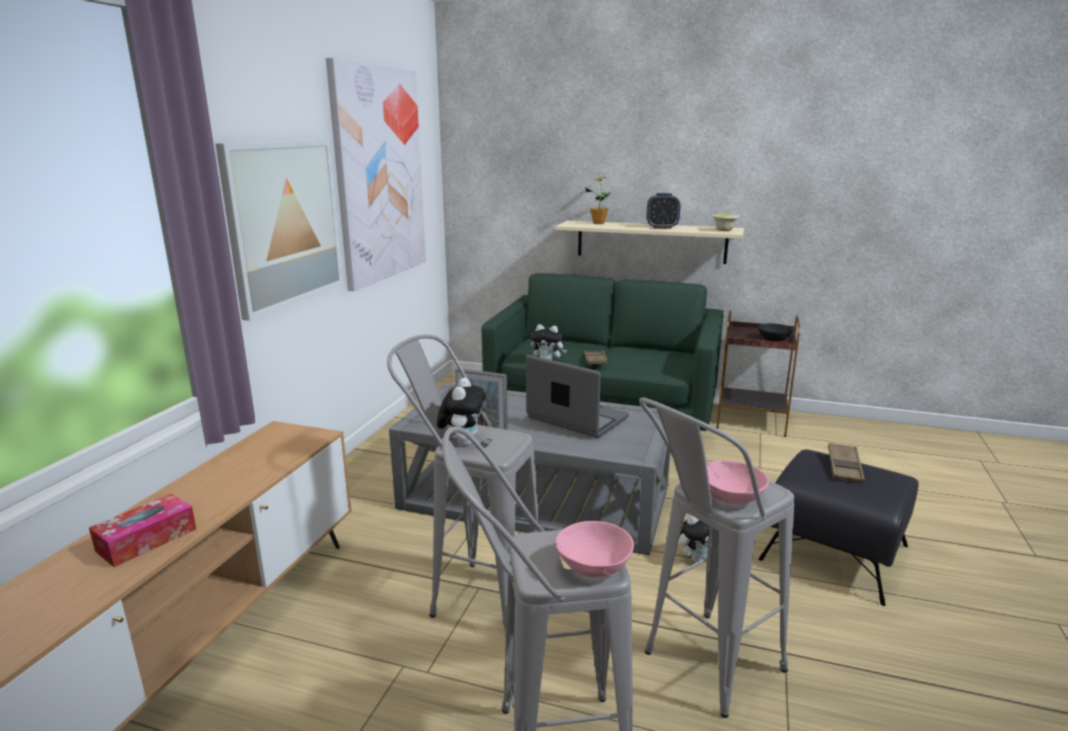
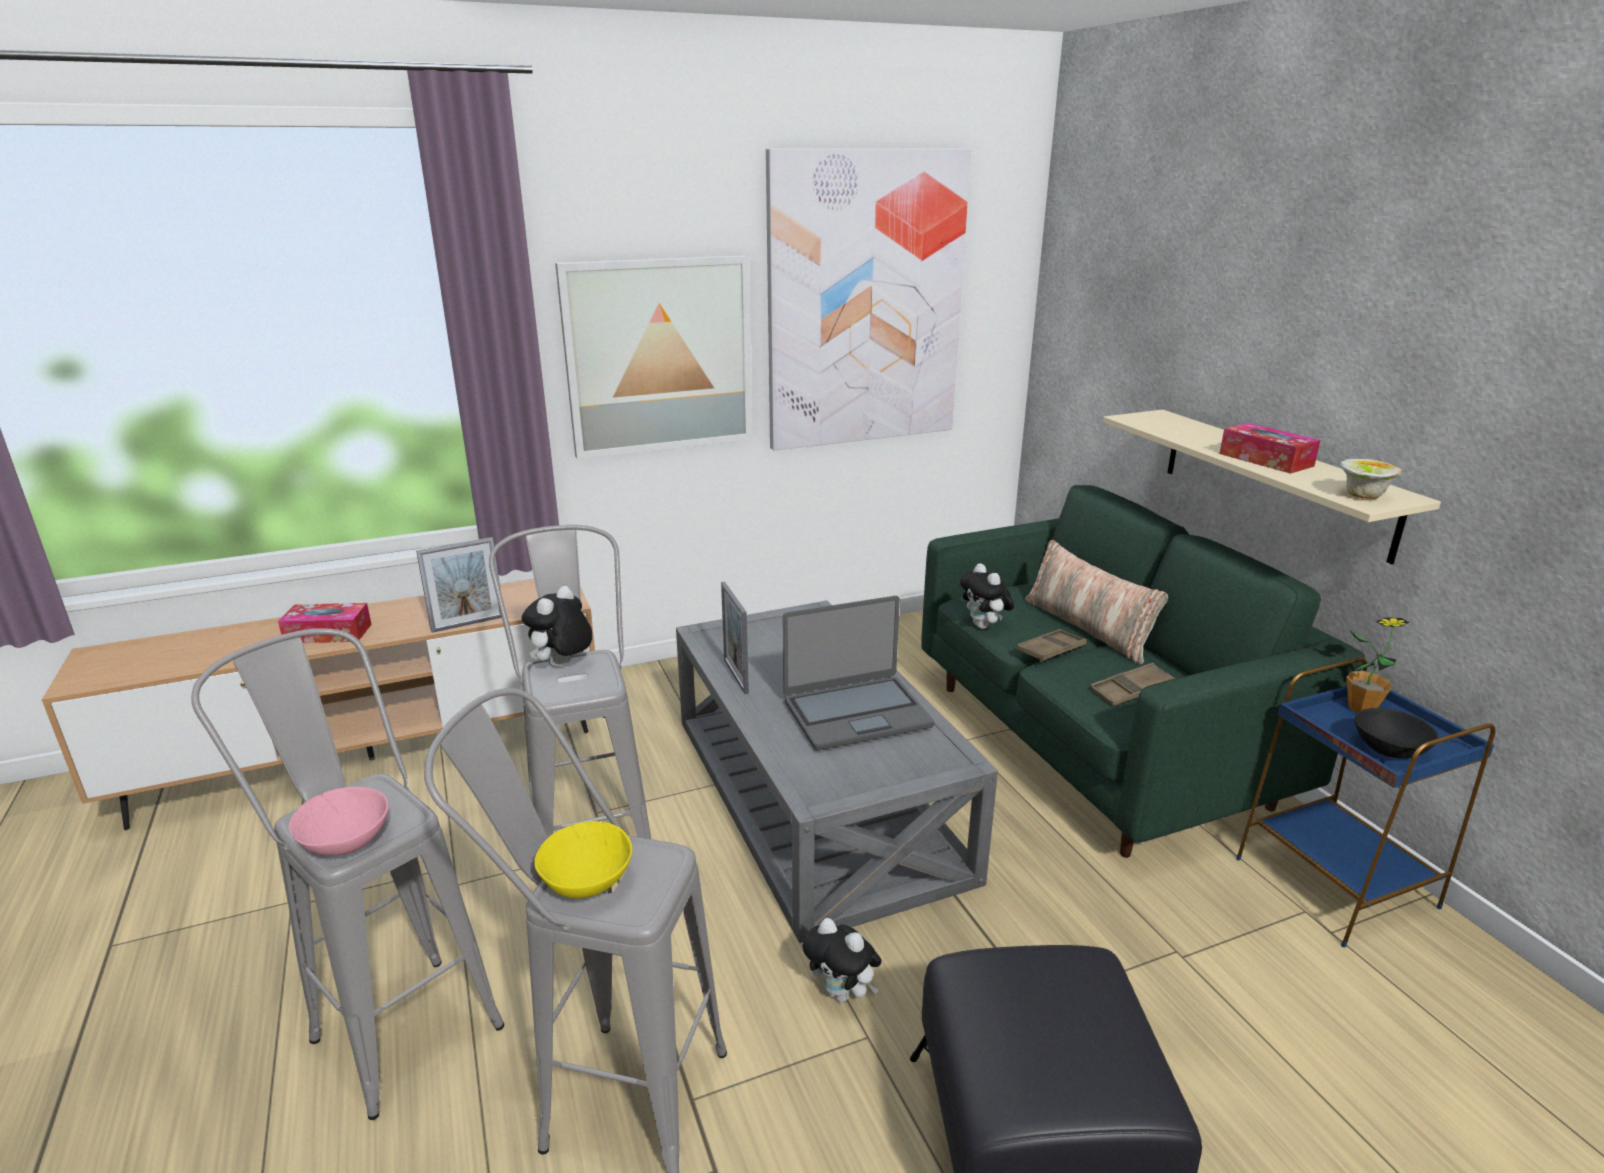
camera: 50 degrees right, 5 degrees up
(270, 476) = (468, 624): none -> picture frame
(463, 442) = (562, 666): plush toy -> plush toy turned 150 degrees clockwise
(577, 418) = (856, 713): laptop -> laptop turned 75 degrees clockwise
(589, 347) = (1088, 628): none -> pillow
(598, 223) = (1188, 426): potted plant -> potted plant (1361, 708)
(662, 227) = (1265, 460): alarm clock -> tissue box
(731, 496) = (588, 880): pink bowl -> yellow bowl
(752, 420) = (1335, 884): brown side table -> blue side table
(844, 467) = (1074, 1012): brown tray -> brown tray (1132, 690)

